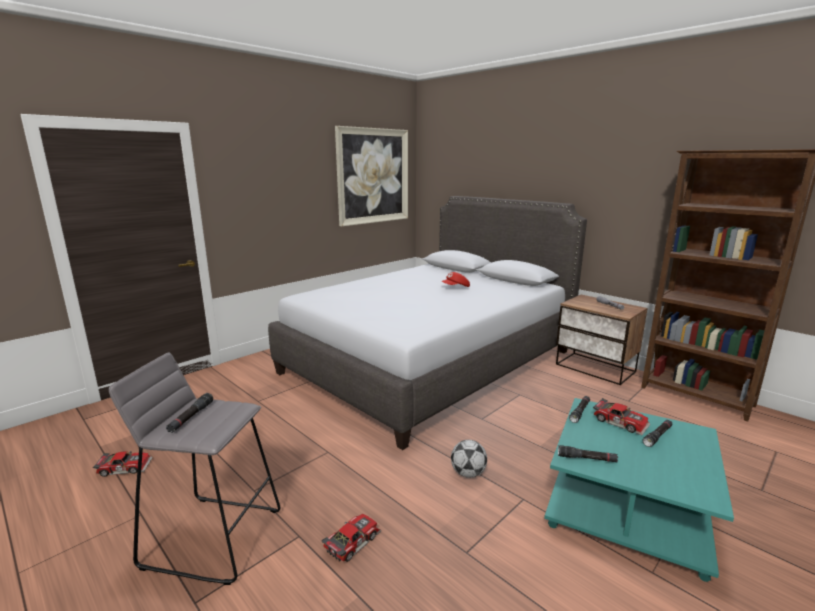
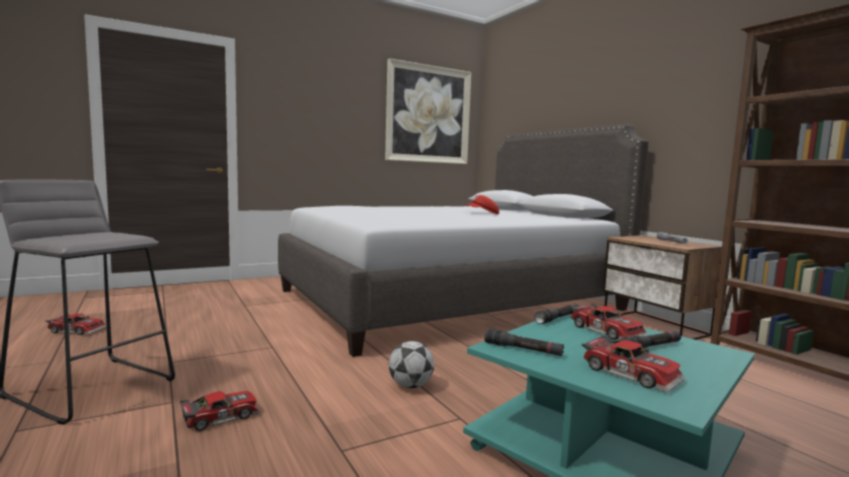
camera: 15 degrees right, 10 degrees down
(191, 417) = (79, 235): black flashlight -> none
(665, 470) = (631, 373): none -> toy car

